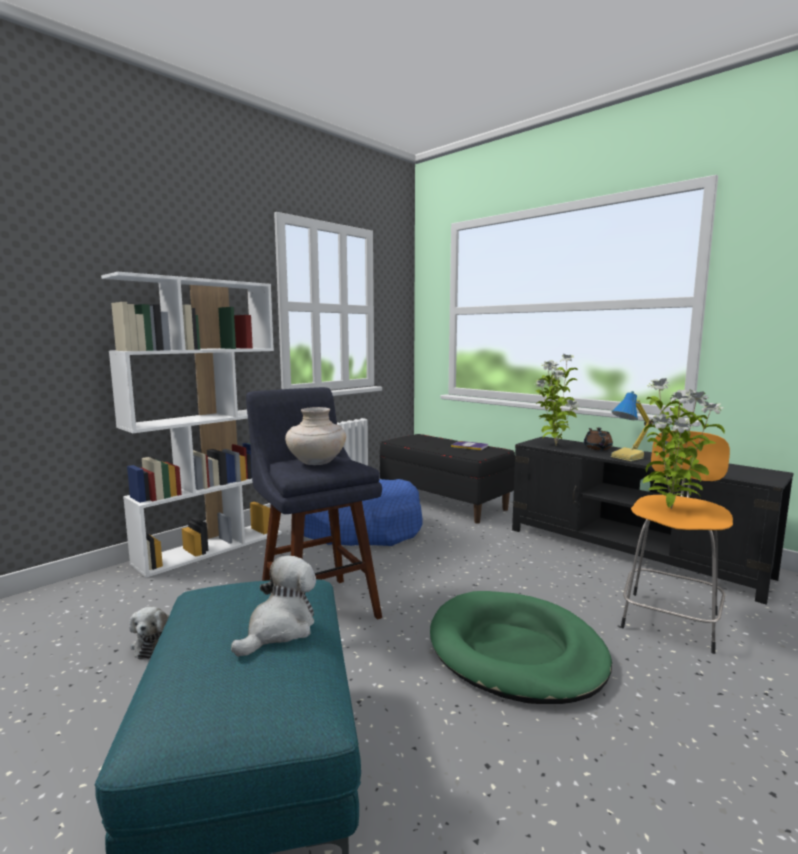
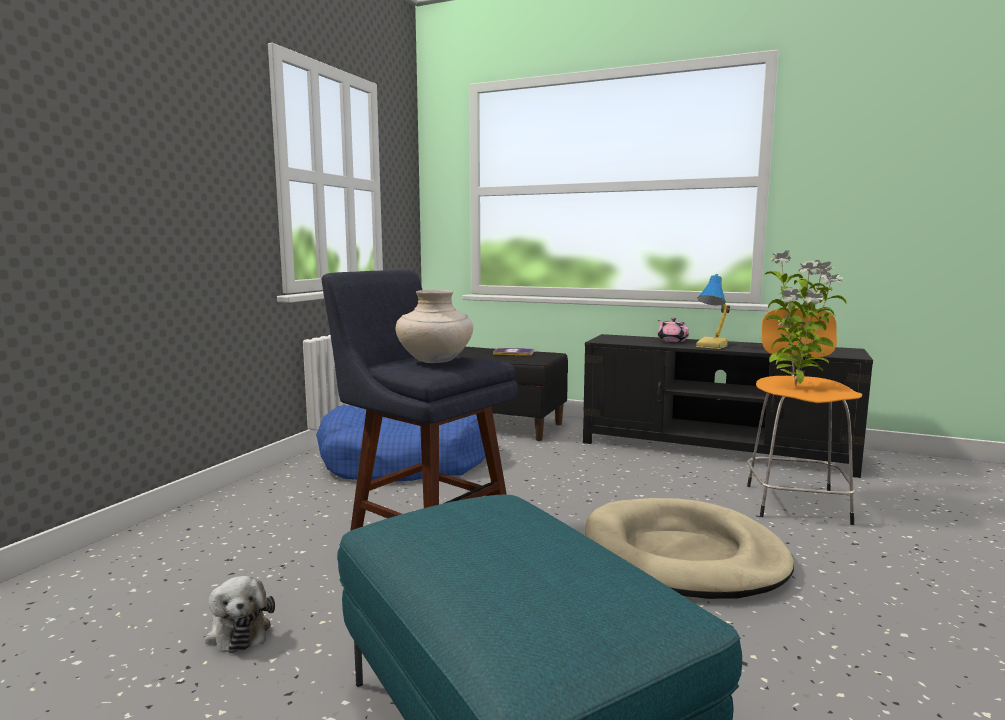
camera: 20 degrees left, 0 degrees up
(211, 547) = (218, 507): white bookcase -> none
(280, 629) = (550, 540): plush toy -> none
(515, 651) = (683, 555): green dog bed -> beige dog bed
(554, 445) = (626, 341): potted plant -> none
(597, 448) = (672, 340): brown teapot -> pink teapot

